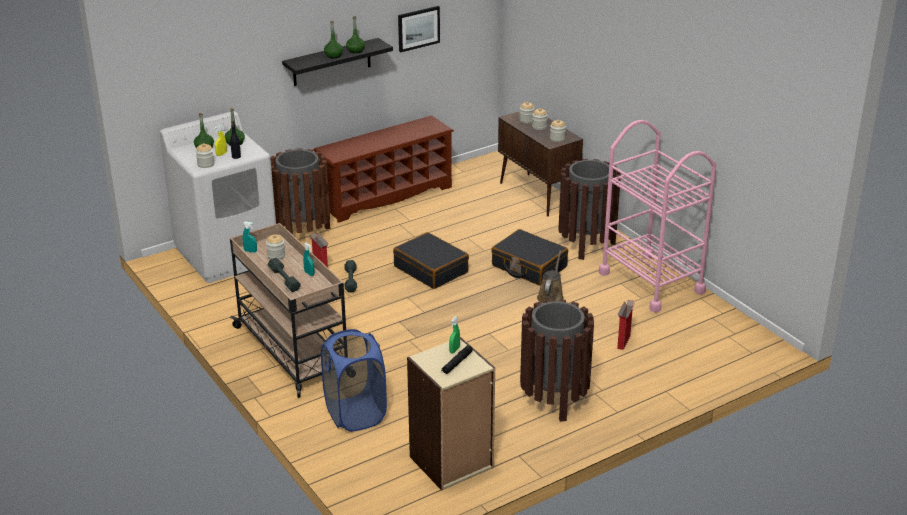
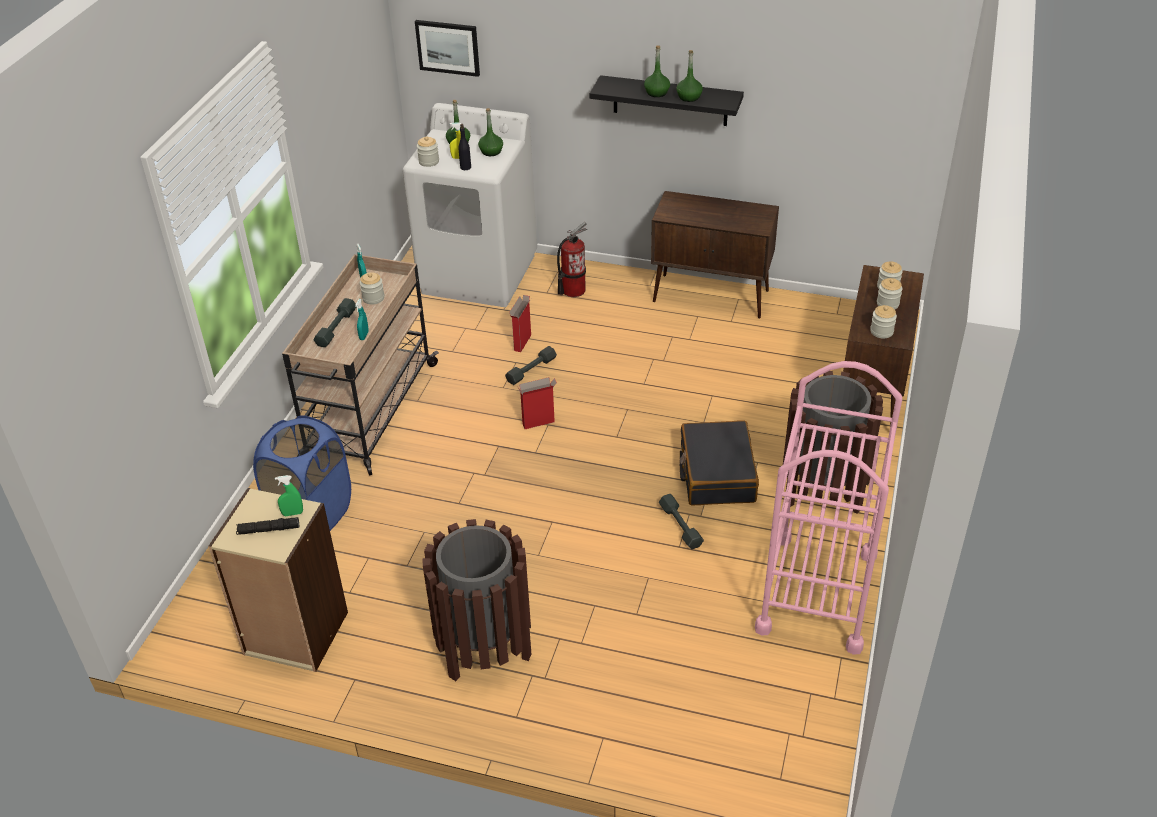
camera: 50 degrees right, 10 degrees up
(302, 233) = (573, 290): brown trash can -> fire extinguisher
(386, 196) = (712, 296): brown shoe rack -> brown cabinet
(418, 28) = (809, 100): picture -> picture (448, 47)
(431, 269) = (618, 409): black suitcase -> none
(551, 296) = (680, 526): brown watering can -> grey dumbbell
(623, 342) = (661, 640): cardboard box -> cardboard box (539, 423)

